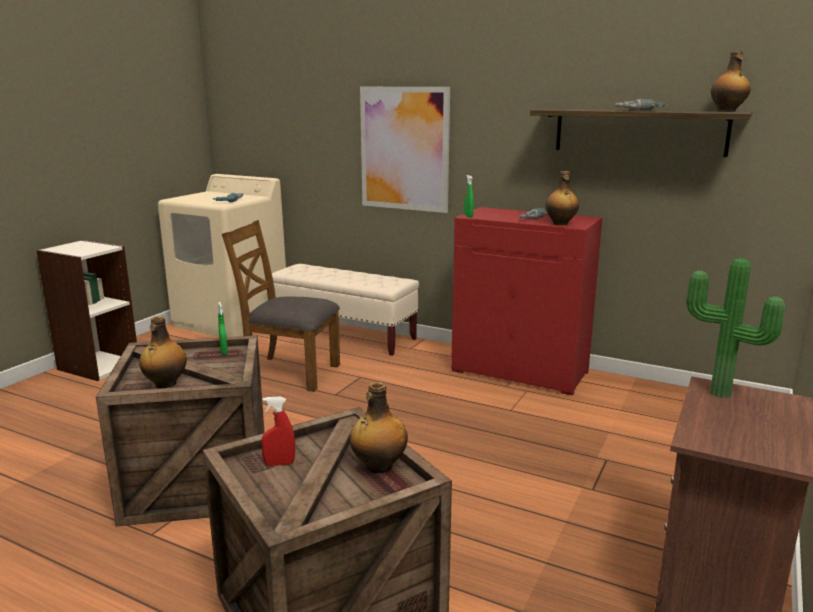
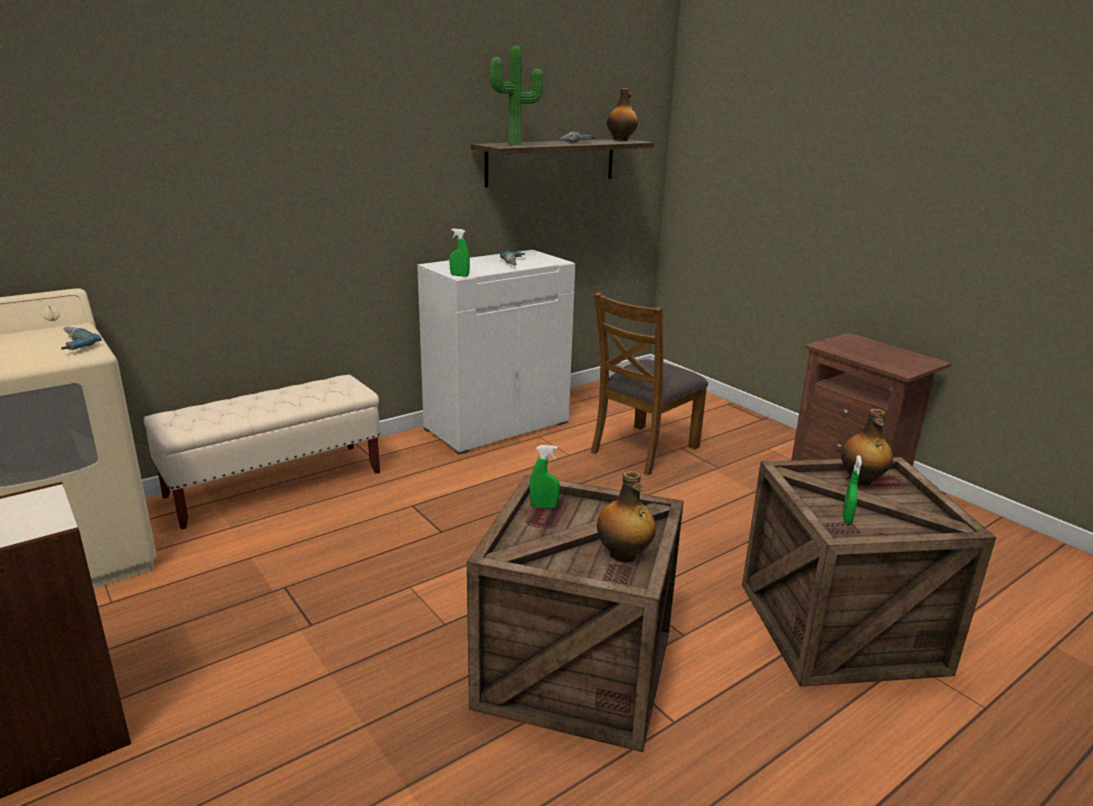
camera: 65 degrees left, 5 degrees up
(279, 464) = (847, 518): red spray bottle -> green spray bottle
(289, 373) = (342, 548): brown chair -> brown chair (643, 449)
(404, 149) = (307, 208): picture -> none
(521, 371) = (497, 425): red cabinet -> white cabinet
(560, 224) = (543, 263): bottle -> none
(719, 395) = (839, 348): potted plant -> potted plant (516, 144)

